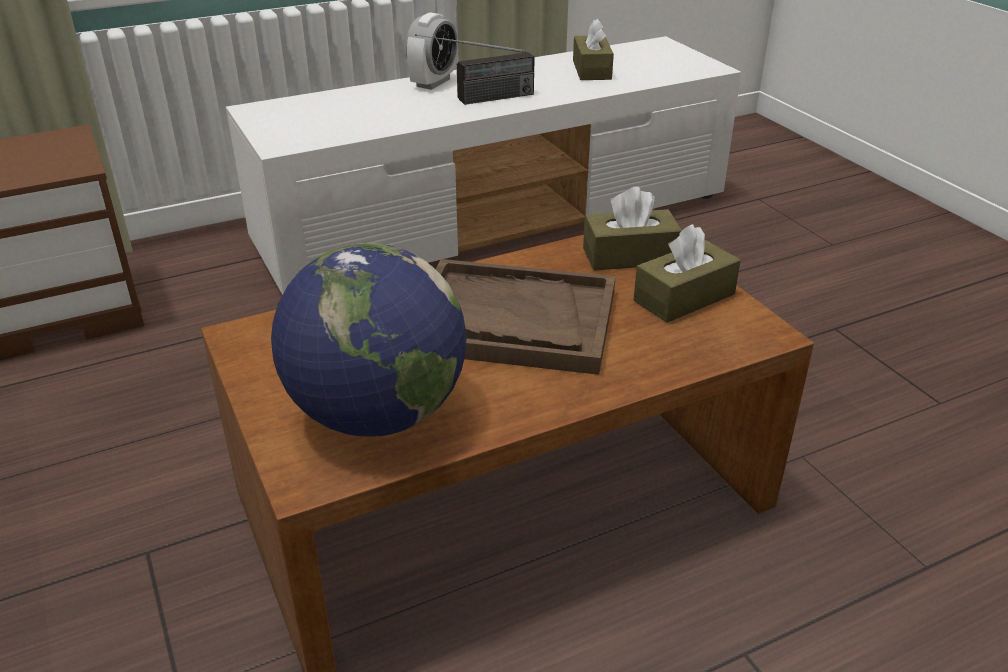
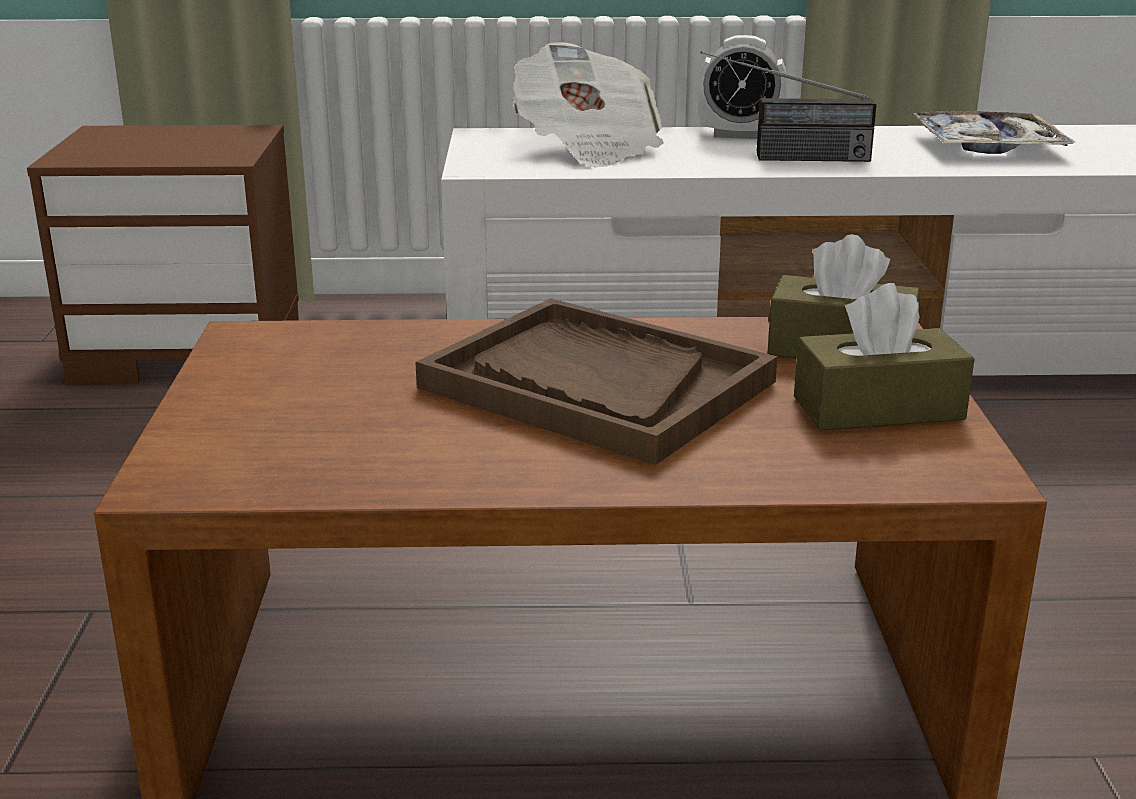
camera: 25 degrees right, 10 degrees down
(340, 110) = (587, 147): none -> newspaper
(377, 414) = (317, 441): globe -> none
(433, 83) = (739, 135): alarm clock -> alarm clock turned 45 degrees clockwise
(591, 70) = (987, 147): brown tissue box -> tray

